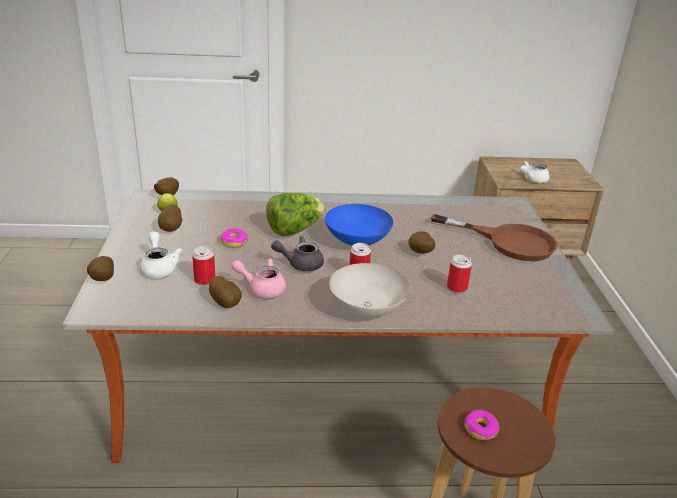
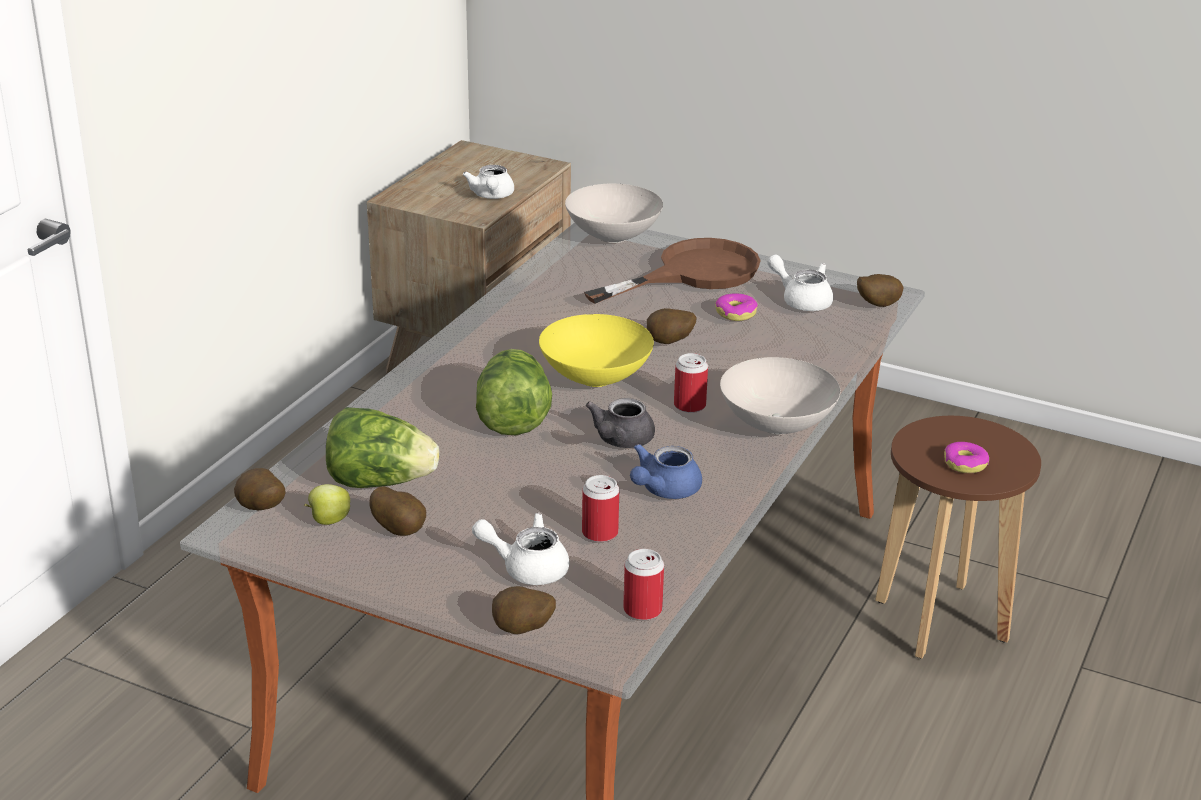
camera: 60 degrees left, 0 degrees up
(209, 214) = (380, 482): none -> lettuce
(226, 303) = (682, 529): potato -> potato (876, 305)
(234, 242) = (502, 480): donut -> donut (736, 313)
(262, 288) = (663, 490): pink teapot -> blue teapot
(358, 242) = (597, 377): blue bowl -> yellow bowl
(457, 288) = (774, 348): can -> can (642, 610)
(514, 210) = (614, 237): none -> white bowl
(529, 284) = (801, 300): none -> white teapot

